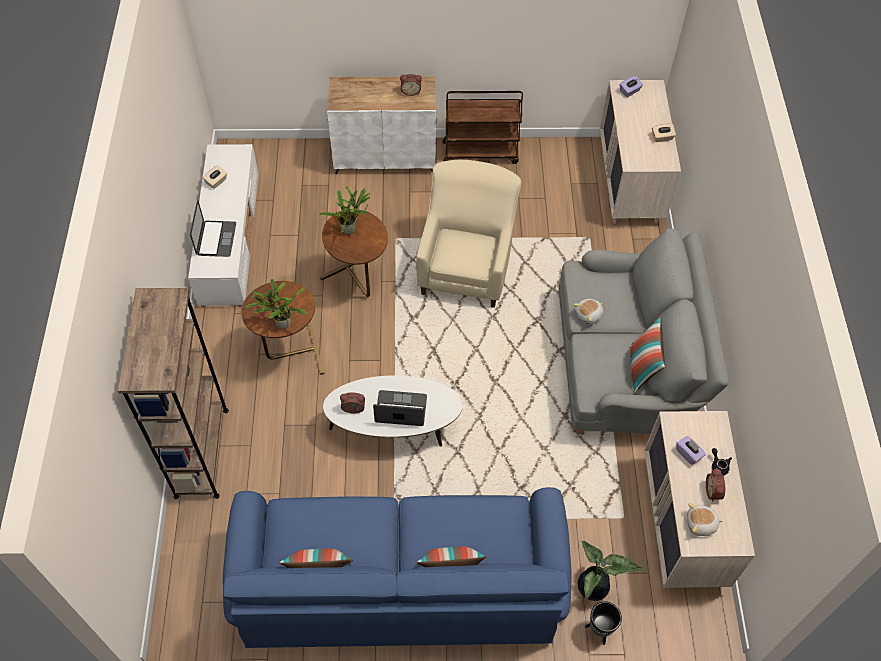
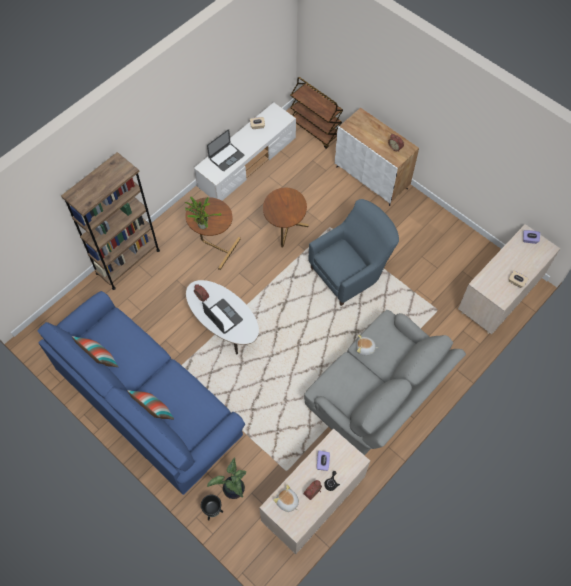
camera: 45 degrees right, 5 degrees up
(350, 229) = (286, 201): potted plant -> none
(466, 266) = (351, 271): beige armchair -> blue armchair
(480, 152) = (429, 213): brown cart -> brown cart (315, 129)
(642, 369) = (361, 401): pillow -> none

